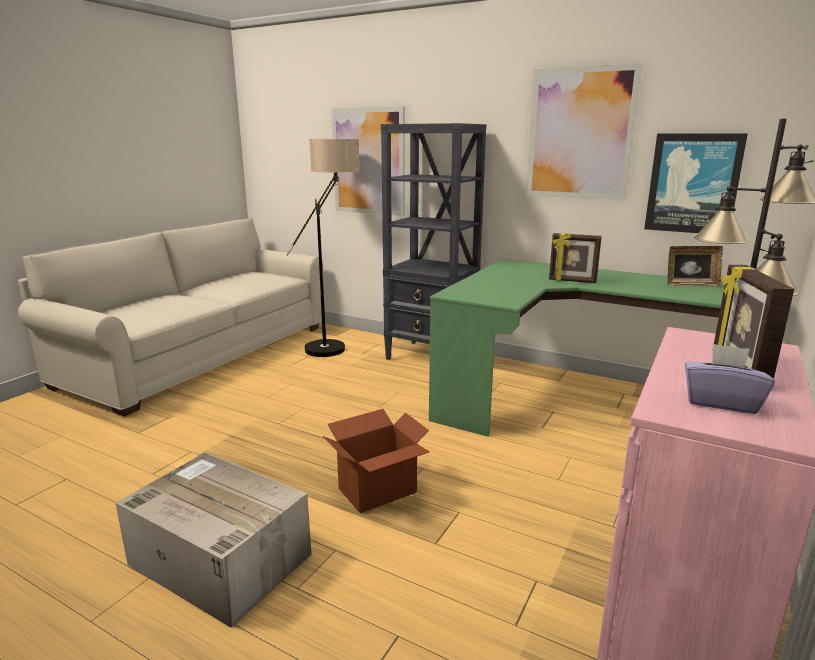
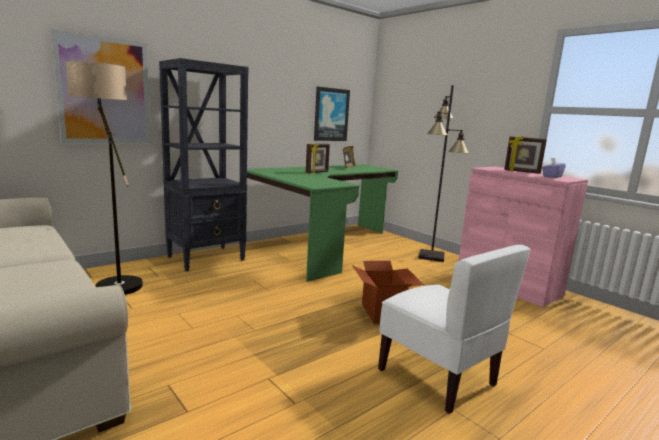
camera: 70 degrees left, 5 degrees down
(218, 559) = (438, 377): cardboard box -> white chair
(580, 134) = (280, 83): picture -> none

